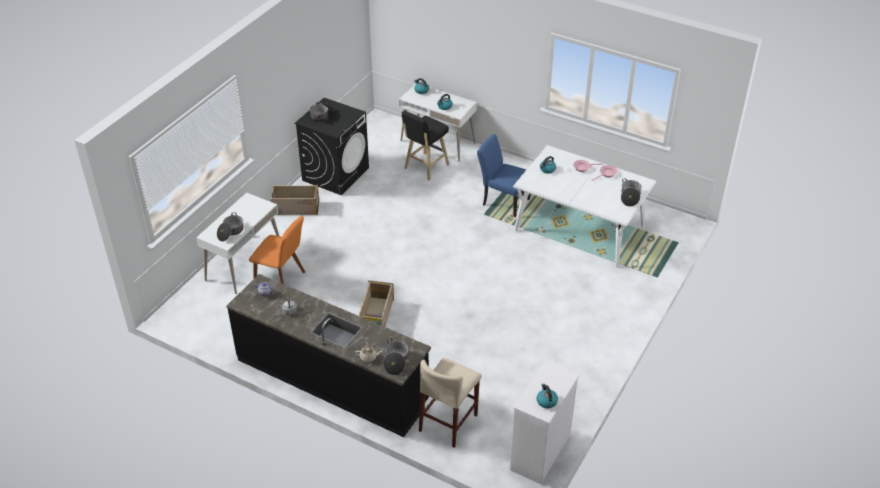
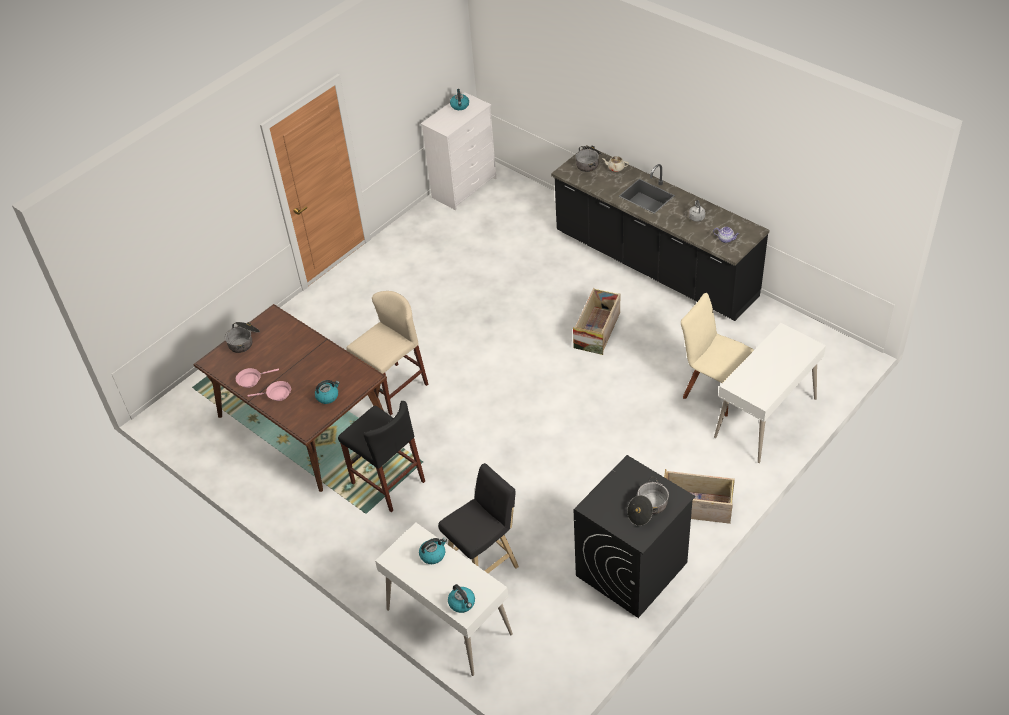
camera: 165 degrees left, 5 degrees up
(231, 232) = (779, 347): cooking pot -> none
(282, 280) = (713, 389): orange chair -> beige chair
(448, 422) = (541, 218): beige stool -> beige stool (393, 389)
(502, 201) = (388, 482): blue chair -> black stool
(580, 228) = (302, 423): white dining table -> brown dining table

